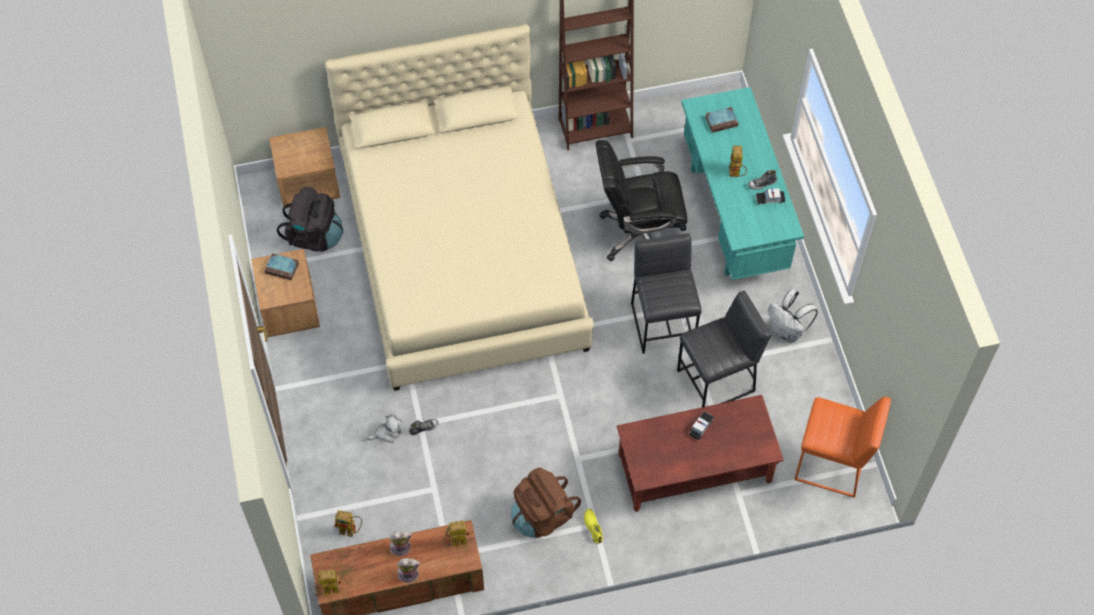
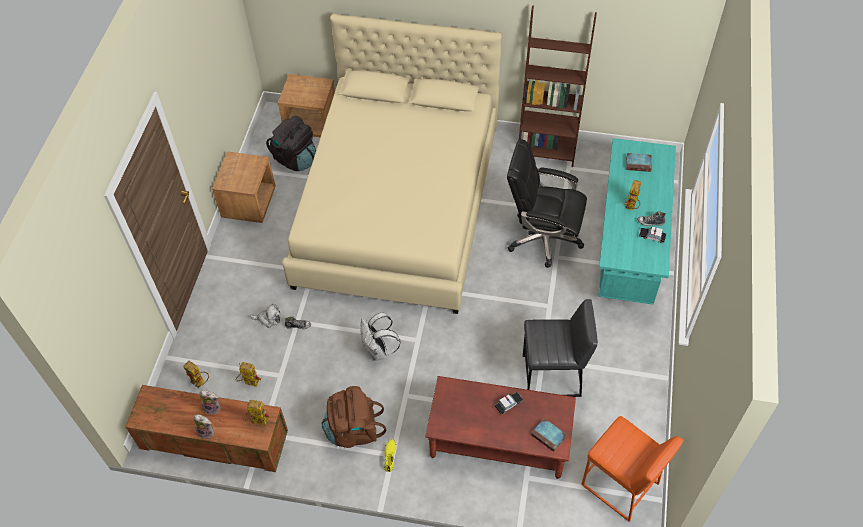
camera: 25 degrees right, 5 degrees down
(283, 268) = (245, 165): book -> book (549, 436)
(327, 591) = (137, 419): toy robot -> toy robot (248, 382)
(662, 323) = (528, 313): grey stool -> none
(787, 331) = (632, 358): white backpack -> white backpack (378, 350)

